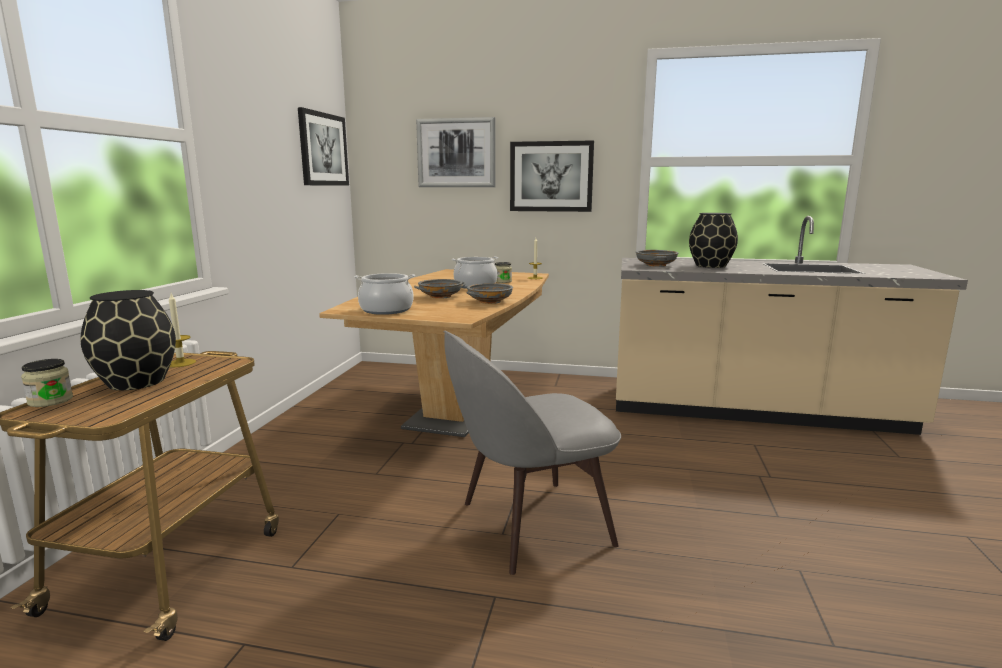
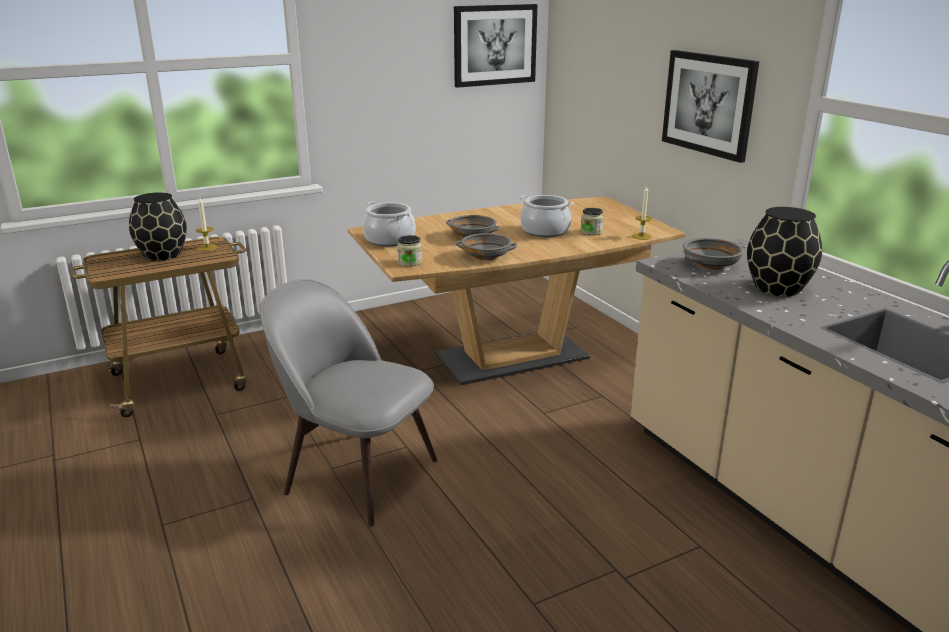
camera: 50 degrees right, 10 degrees up
(50, 401) = (113, 255): jar -> jar (410, 262)
(456, 153) = (626, 56): picture -> none

